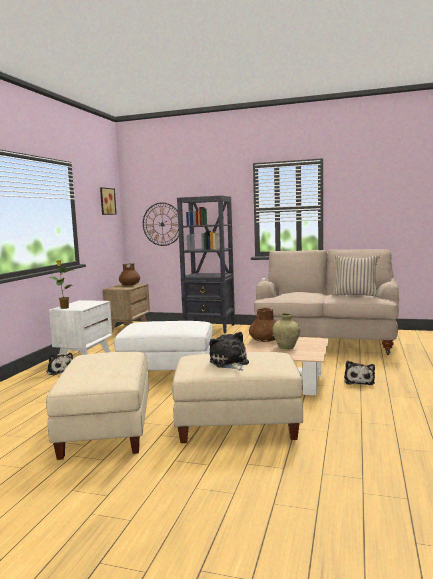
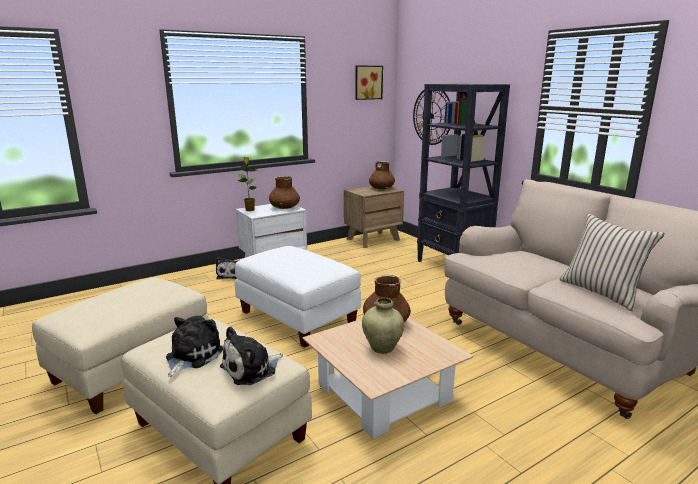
camera: 40 degrees right, 10 degrees up
(89, 302) = (284, 207): none -> brown vase
(359, 381) = (477, 447): plush toy -> plush toy (251, 369)

